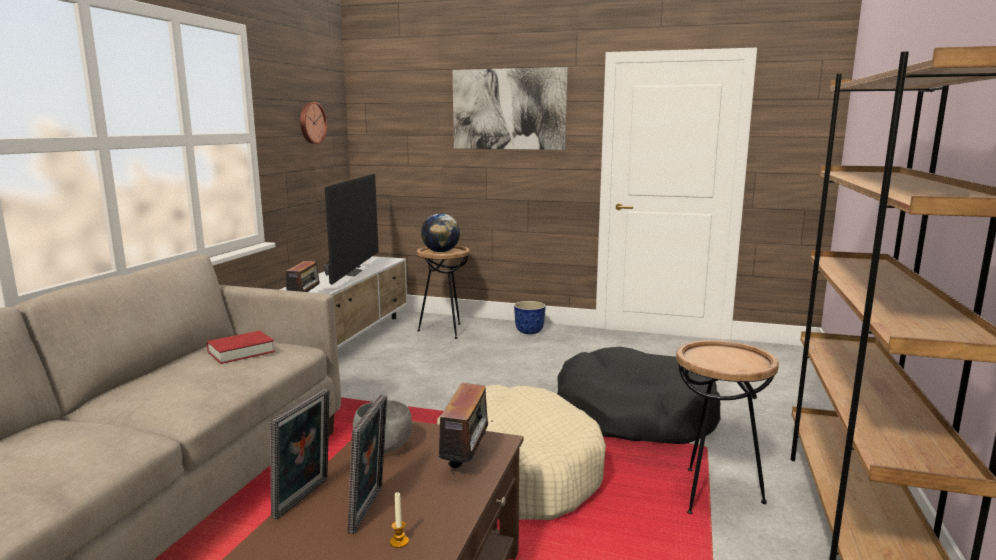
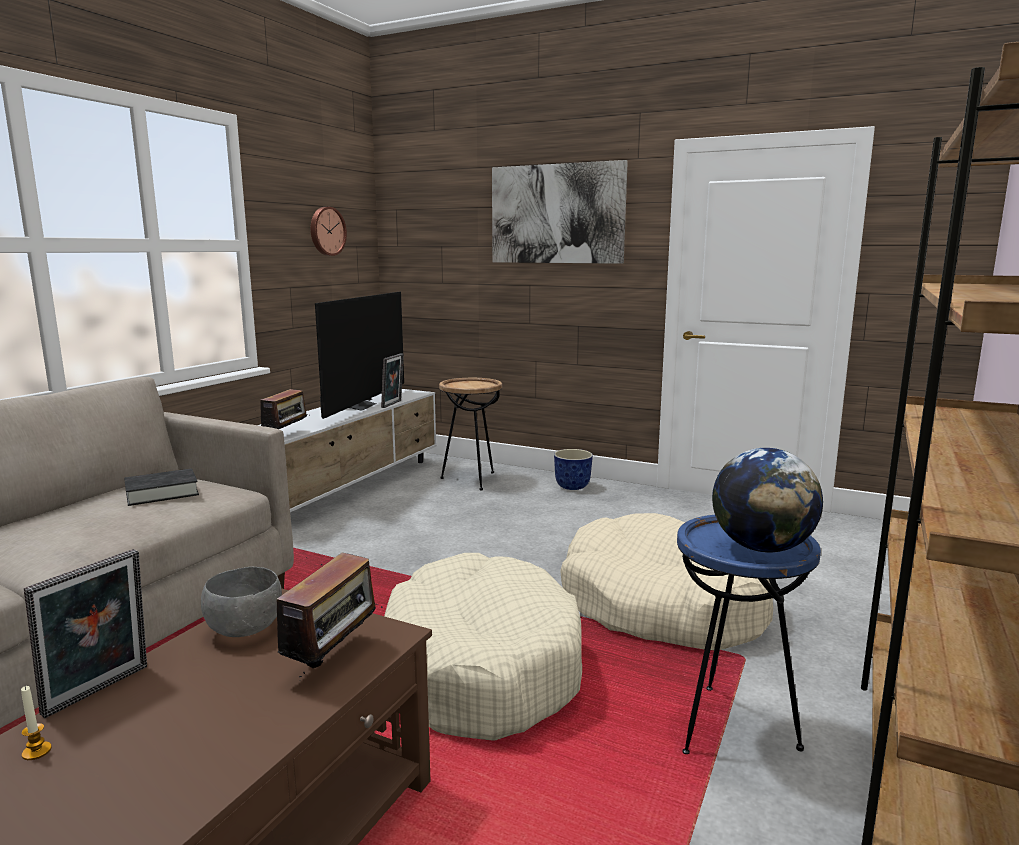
camera: 10 degrees right, 0 degrees up
(241, 352) = (162, 493): red book -> black book
(370, 509) = (166, 717): picture frame -> picture frame (393, 404)
(399, 542) = (167, 772): candle -> candle (37, 751)
(441, 251) = (468, 385): globe -> globe (762, 547)
(634, 415) = (663, 604): black dog bed -> beige dog bed
(713, 495) = (730, 729): brown side table -> blue side table

